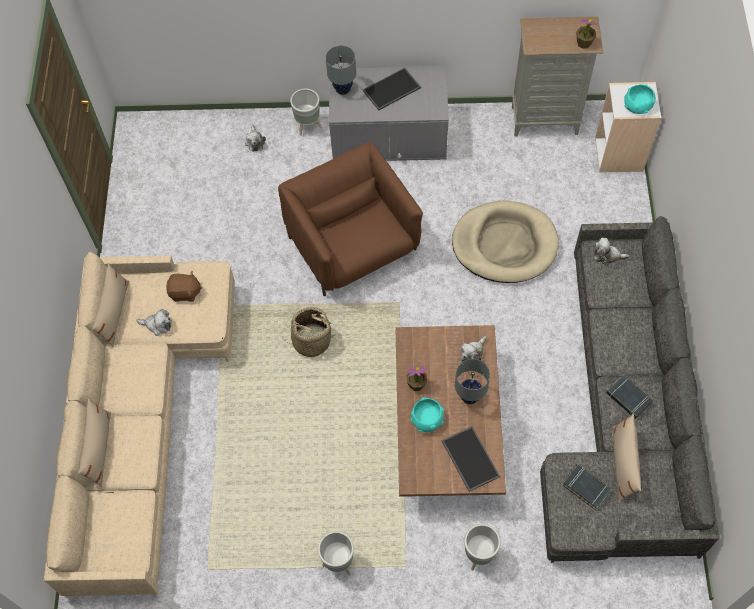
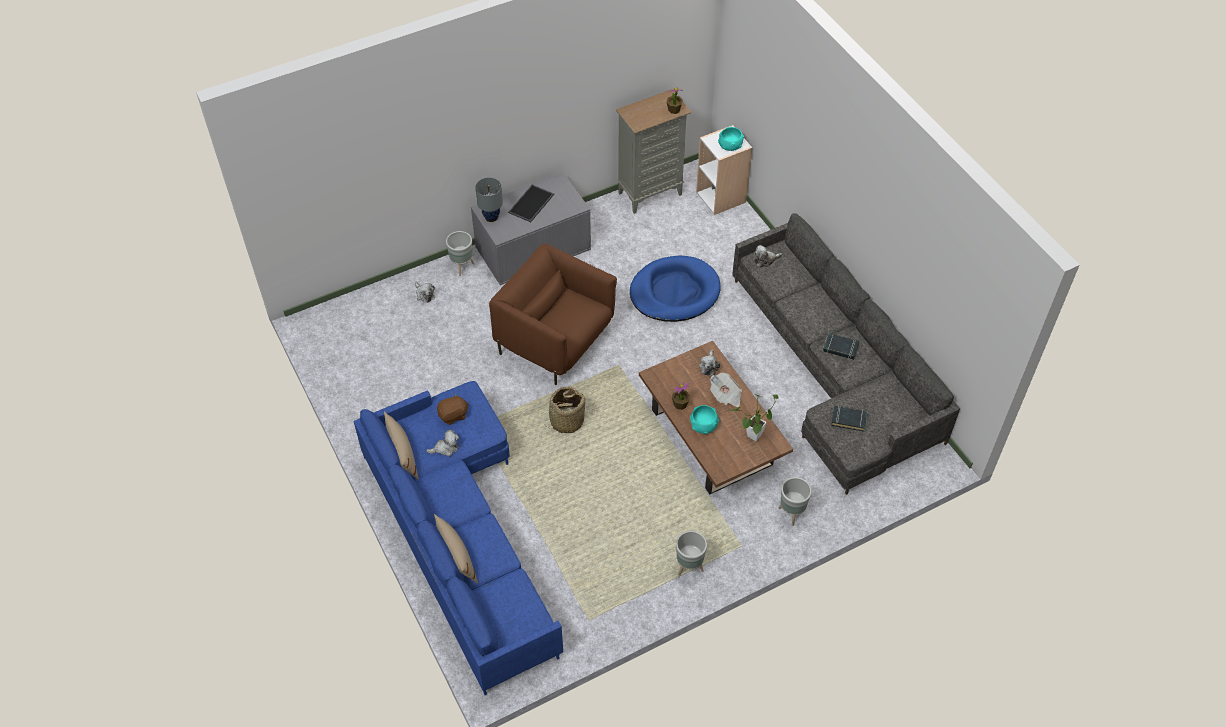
camera: 30 degrees left, 10 degrees down
(141, 416) = (460, 535): beige sofa -> blue sofa
(469, 458) = (752, 438): tray -> potted plant
(470, 396) = (726, 396): grey table lamp -> newspaper
(504, 244) = (674, 292): beige dog bed -> blue dog bed
(623, 464) = (863, 393): beige pillow -> none

